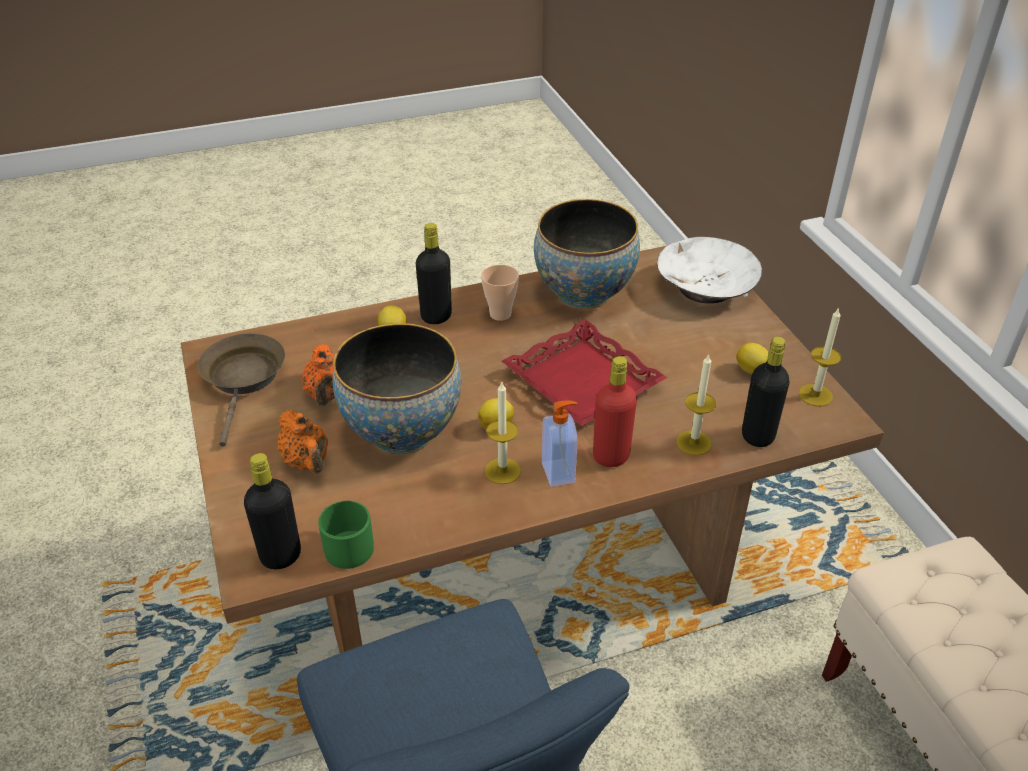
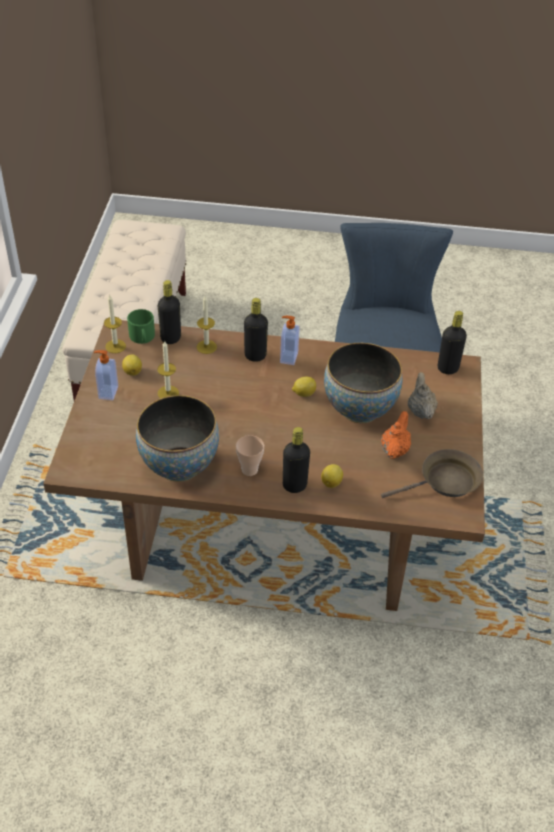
camera: 155 degrees left, 5 degrees up
(244, 379) = (445, 482): brown frying pan -> brown frying pan turned 135 degrees counterclockwise
(307, 462) = (420, 410): orange teapot -> beige teapot
(345, 545) = (414, 362): green mug -> green mug (142, 337)
(502, 471) = (316, 369): candle -> candle (168, 393)
(583, 381) = (234, 401): red tray -> none
(611, 456) = (255, 356): red bottle -> black bottle
(705, 287) = (94, 438): white bowl -> none
(750, 336) = (107, 392): none -> soap dispenser

